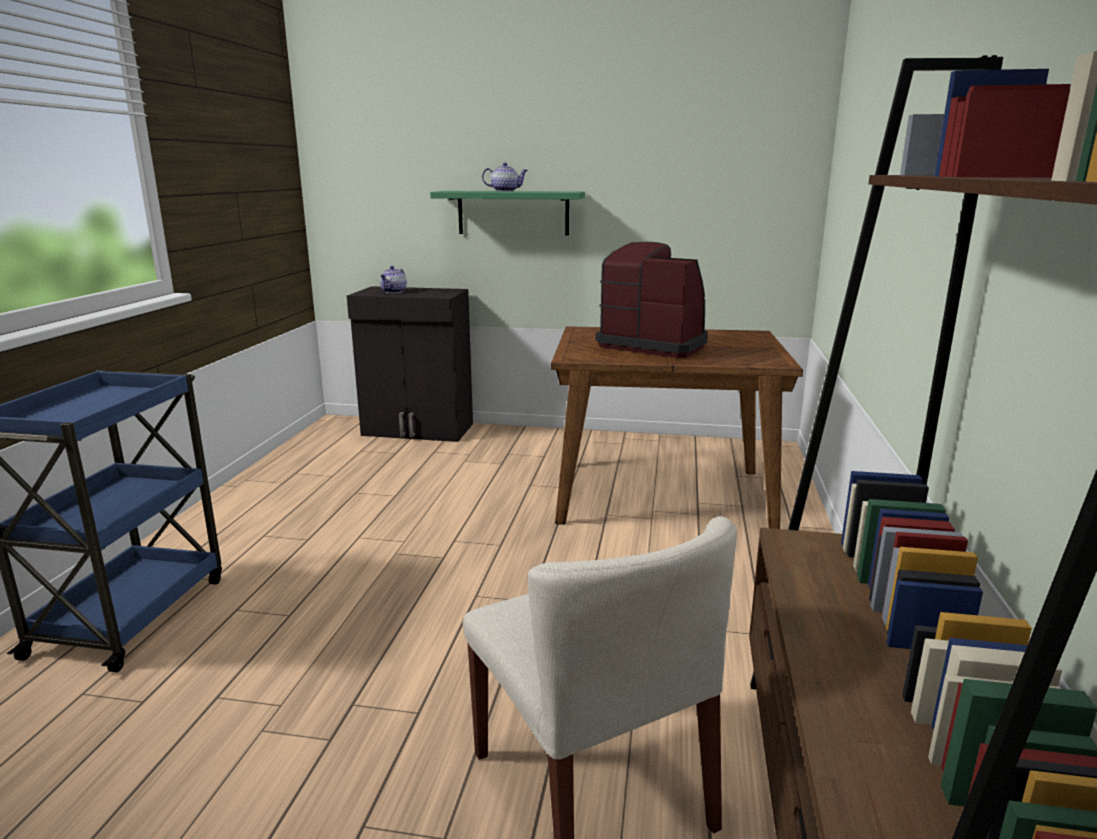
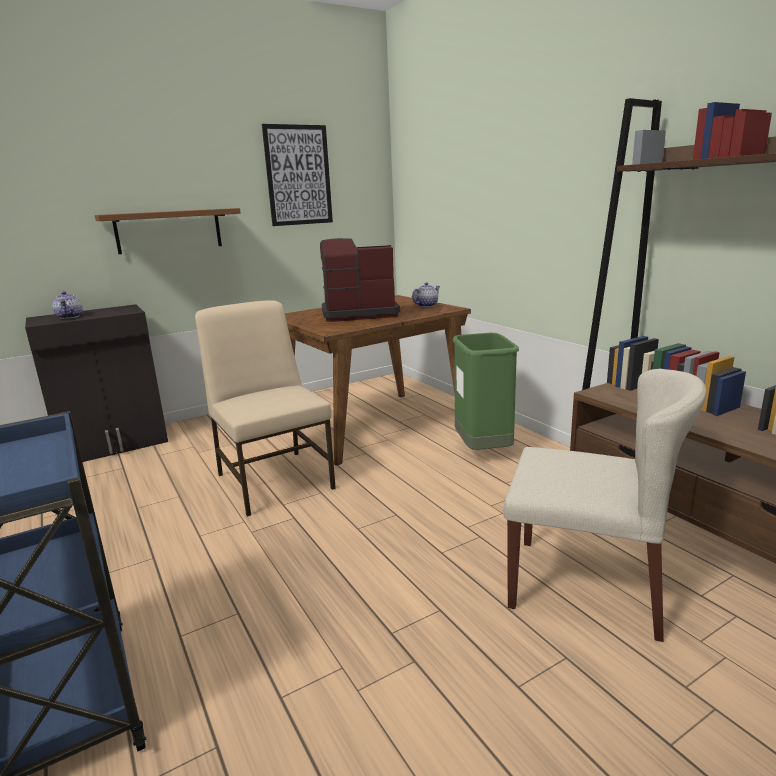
camera: 40 degrees left, 0 degrees up
(483, 514) = (275, 480): none -> beige chair
(505, 191) = (167, 211): teapot -> teapot (426, 305)
(513, 213) = (169, 230): green shelf -> brown shelf
(680, 154) = (298, 175): none -> picture
(740, 578) = (483, 450): none -> green trash can

